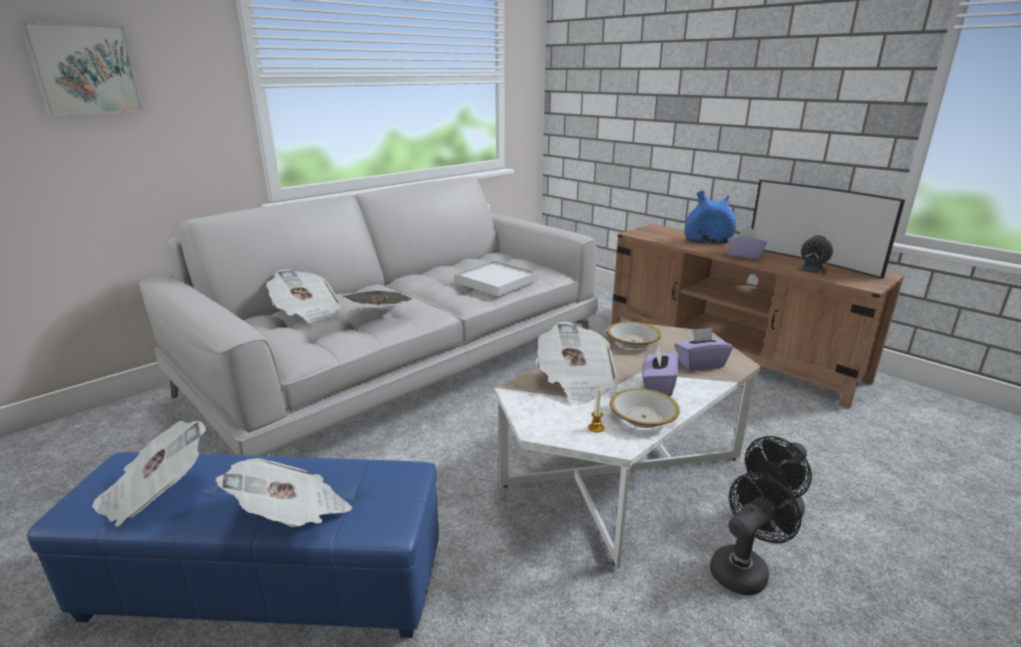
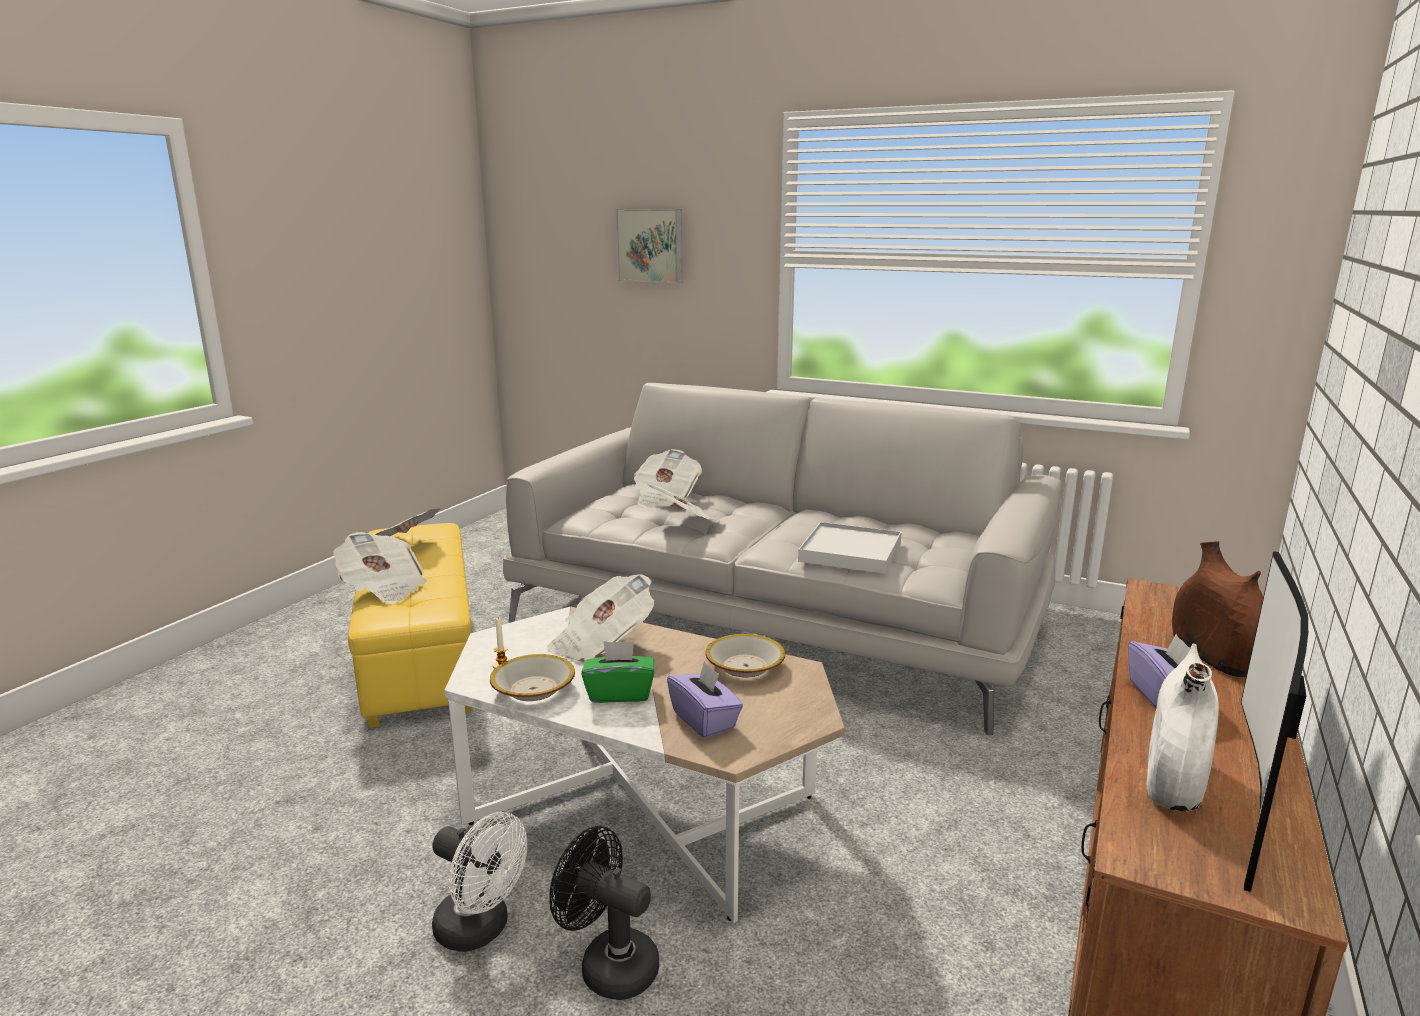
camera: 70 degrees right, 5 degrees down
(264, 585) = (419, 653): blue ottoman -> yellow ottoman
(658, 385) = (619, 693): purple tissue box -> green tissue box
(708, 242) = (1213, 658): blue vase -> brown vase
(743, 568) = (481, 930): black fan -> white fan
(812, 270) = (1173, 780): alarm clock -> white vase

